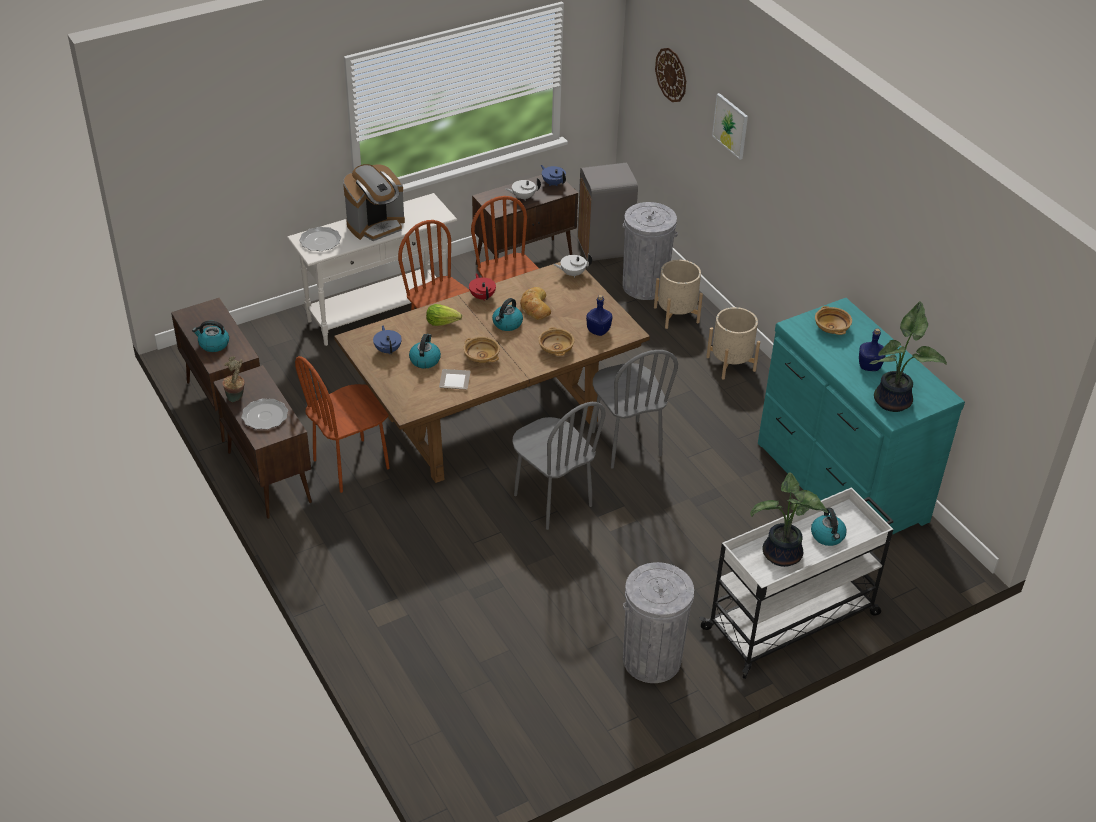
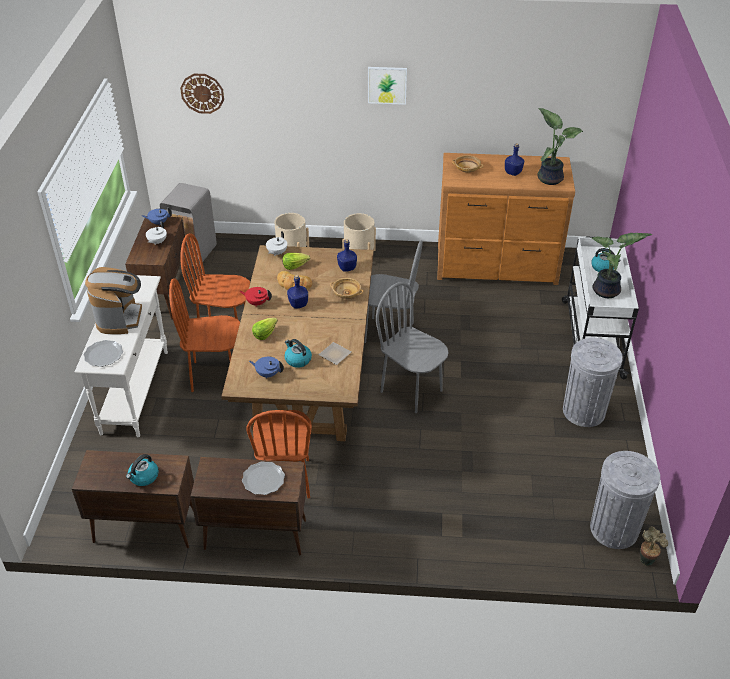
camera: 55 degrees left, 0 degrees up
(237, 397) = (225, 488): potted plant -> potted plant (647, 558)
(481, 357) = (321, 331): beige bowl -> none
(507, 324) = (298, 304): kettle -> blue bottle
(552, 500) = (411, 391): grey chair -> grey chair turned 135 degrees counterclockwise
(565, 294) = (295, 265): none -> lettuce
(644, 286) = (250, 255): grey trash can -> grey trash can (614, 529)
(730, 126) = (285, 97): picture -> picture (387, 85)
(839, 483) = (497, 266): turquoise dresser -> brown dresser

